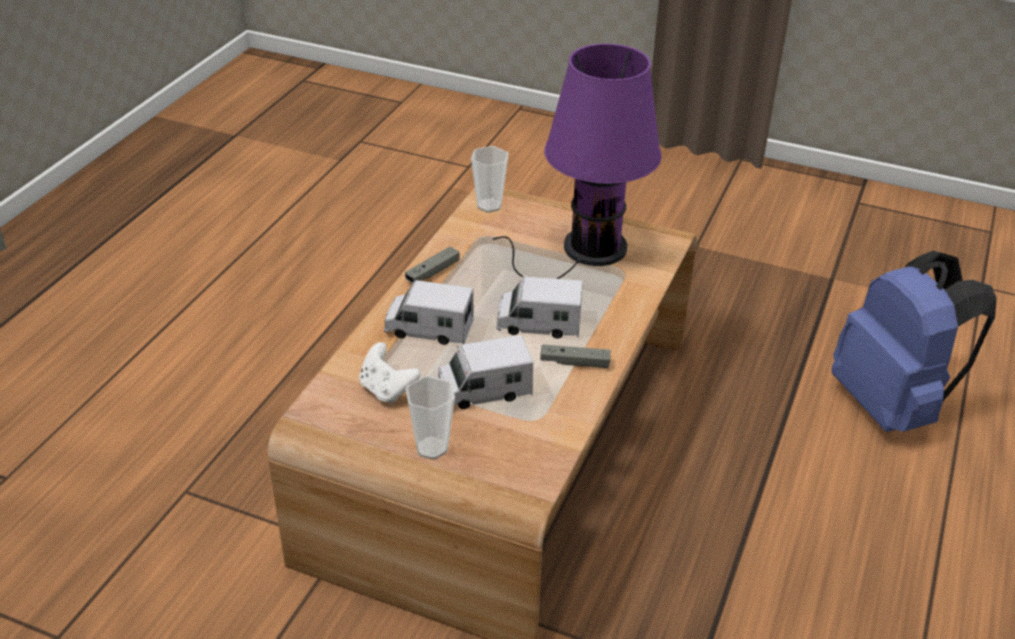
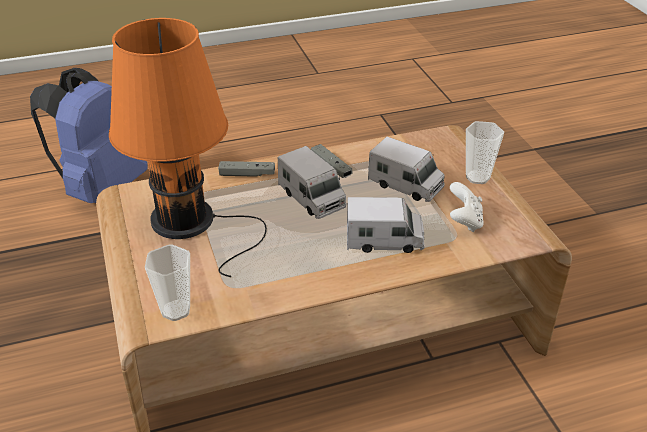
camera: 130 degrees left, 0 degrees up
(429, 329) = (384, 241): toy truck -> toy truck turned 60 degrees counterclockwise
(432, 272) = (317, 281): grey game controller -> grey game controller (247, 174)
(587, 249) = (189, 222): purple table lamp -> orange table lamp

